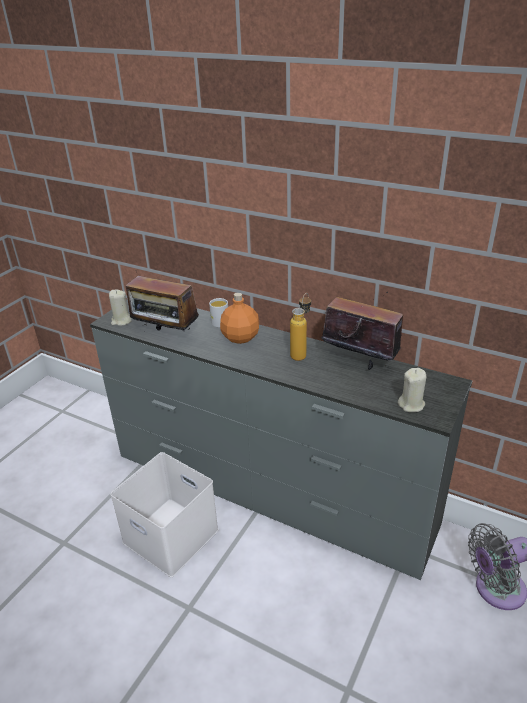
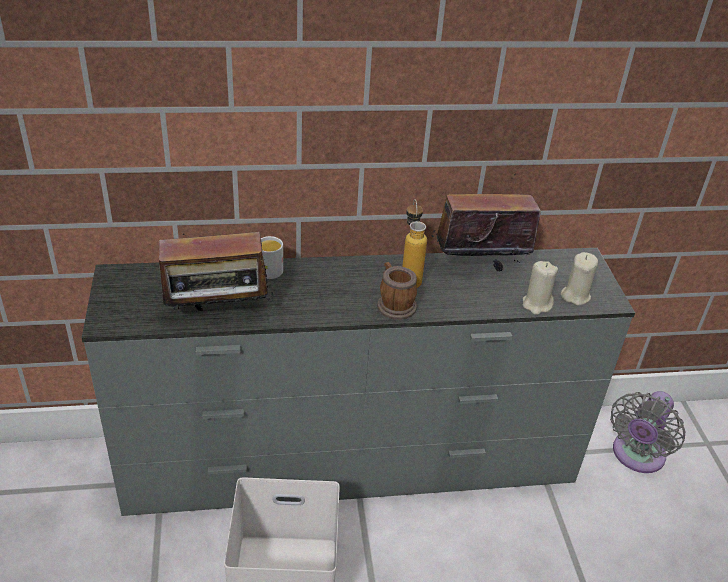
camera: 40 degrees left, 5 degrees up
(121, 321) = (127, 315): beige candle -> beige candle (536, 304)
(240, 337) = (317, 283): orange bottle -> none
(272, 364) = (394, 304): none -> mug

